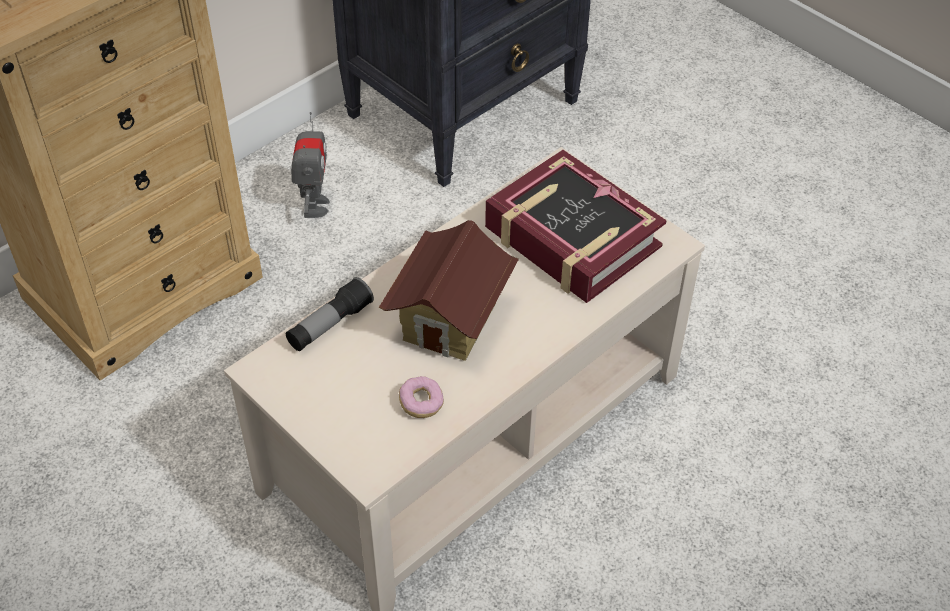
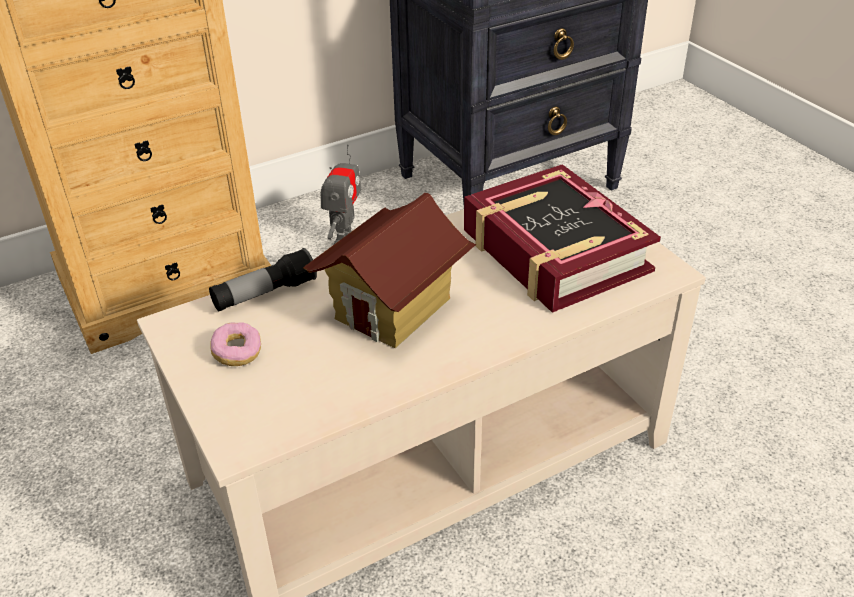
camera: 15 degrees right, 10 degrees down
(421, 403) = (329, 383): donut -> donut (237, 353)

